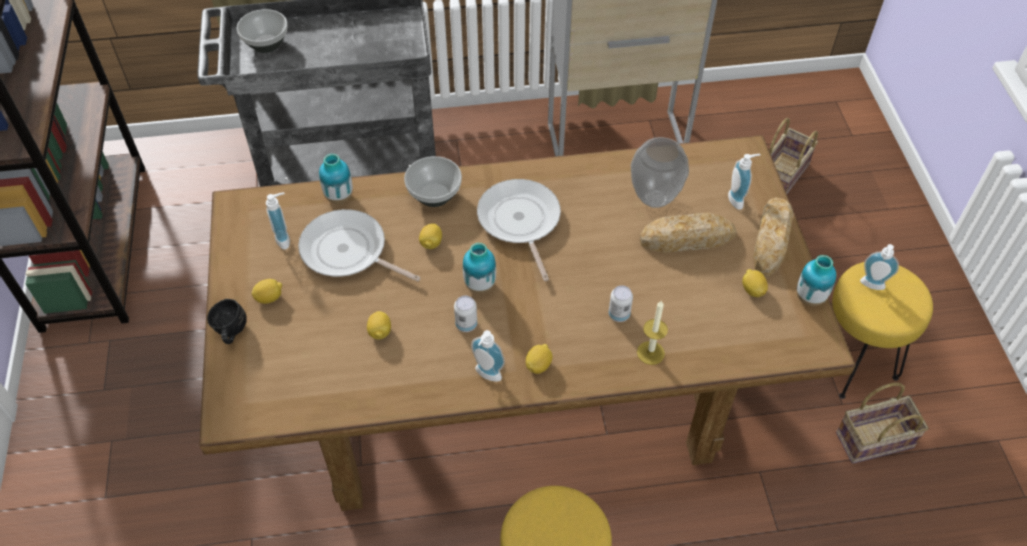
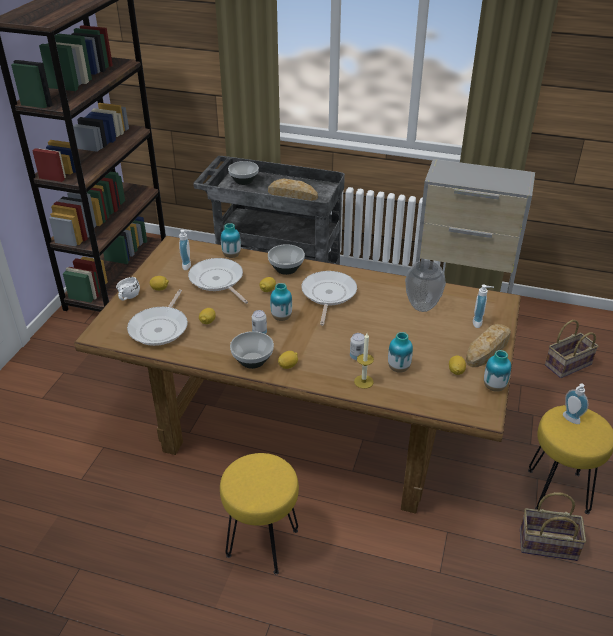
camera: 25 degrees right, 15 degrees down
(229, 332) = (127, 297): black mug -> white mug
(317, 369) = (160, 328): none -> frying pan
(486, 376) = (253, 361): soap dispenser -> bowl
(681, 313) = (398, 368): none -> vase
(687, 238) = (429, 332): bread -> bread (292, 195)

